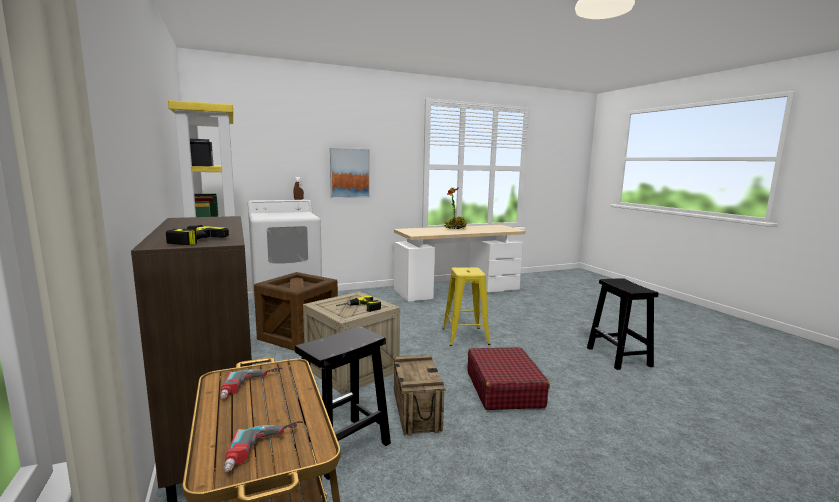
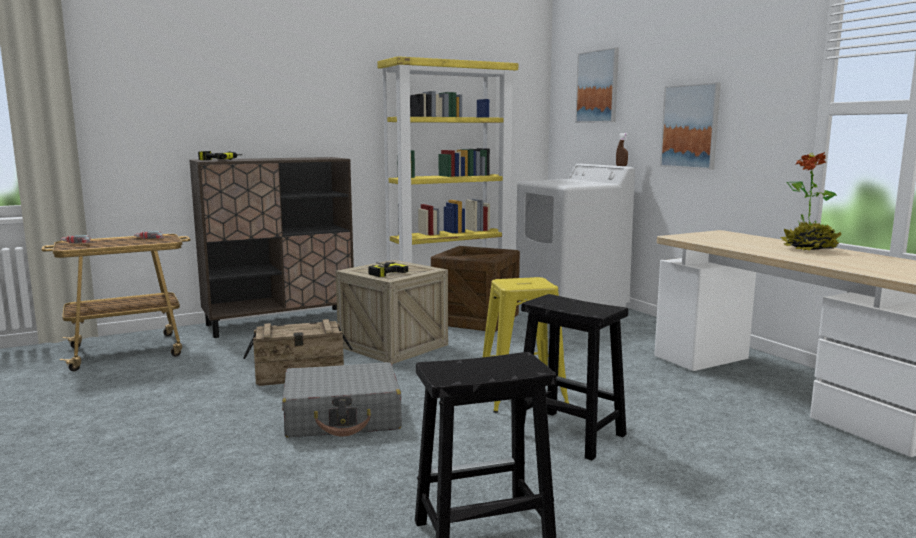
camera: 85 degrees right, 0 degrees up
(256, 141) = (598, 87): none -> picture
(342, 447) = (249, 354): black stool -> black stool (567, 434)
(504, 389) = (343, 417): red suitcase -> grey suitcase

